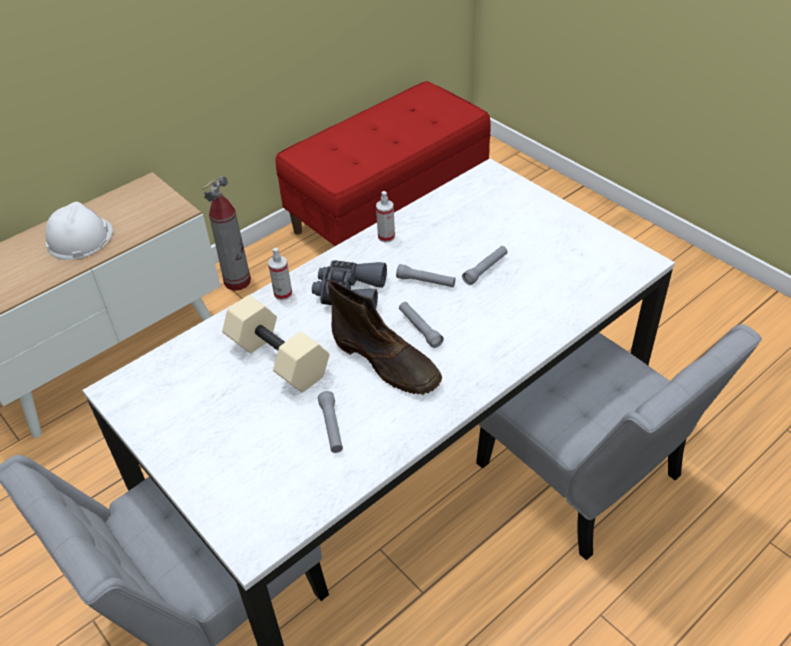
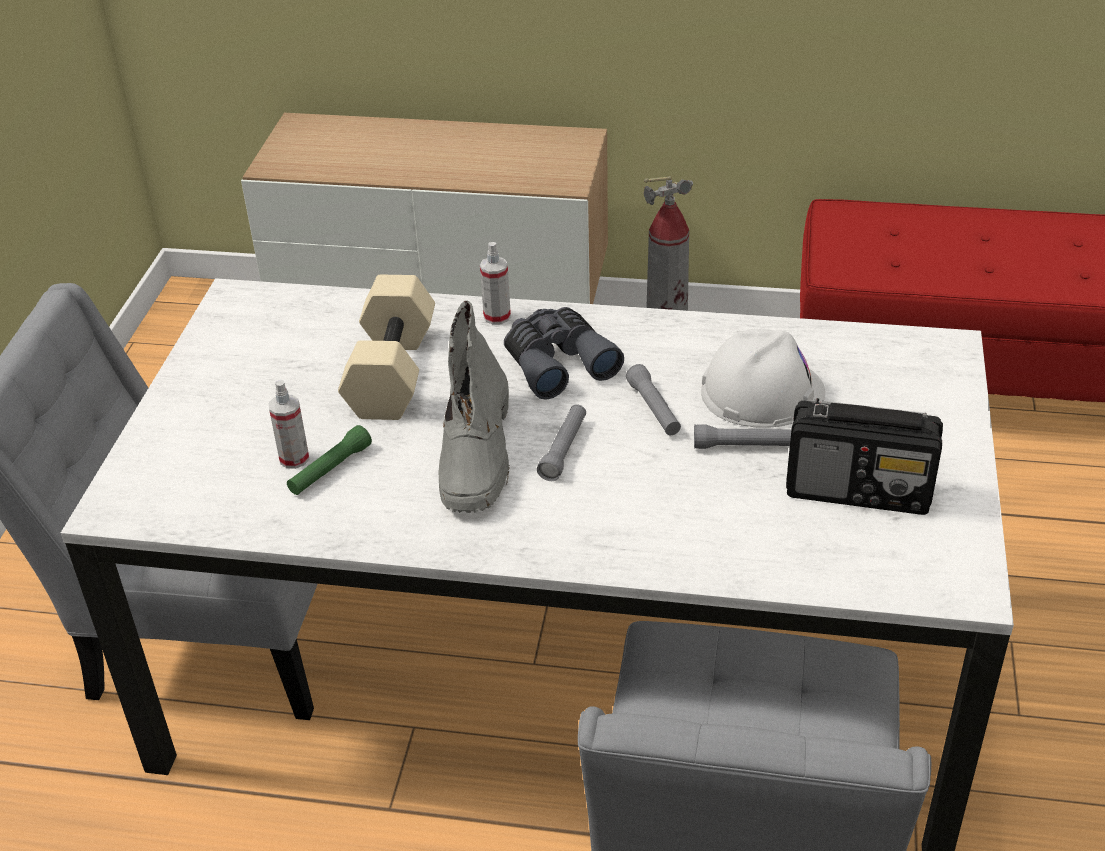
camera: 50 degrees right, 5 degrees down
(79, 238) = (446, 154): white hard hat -> white hard hat (762, 391)
(331, 427) = (330, 470): grey flashlight -> green flashlight
(386, 237) = (694, 334): spray bottle -> spray bottle (294, 458)
(387, 362) = (476, 454): brown boot -> grey boot
(554, 253) = (859, 491): none -> radio

